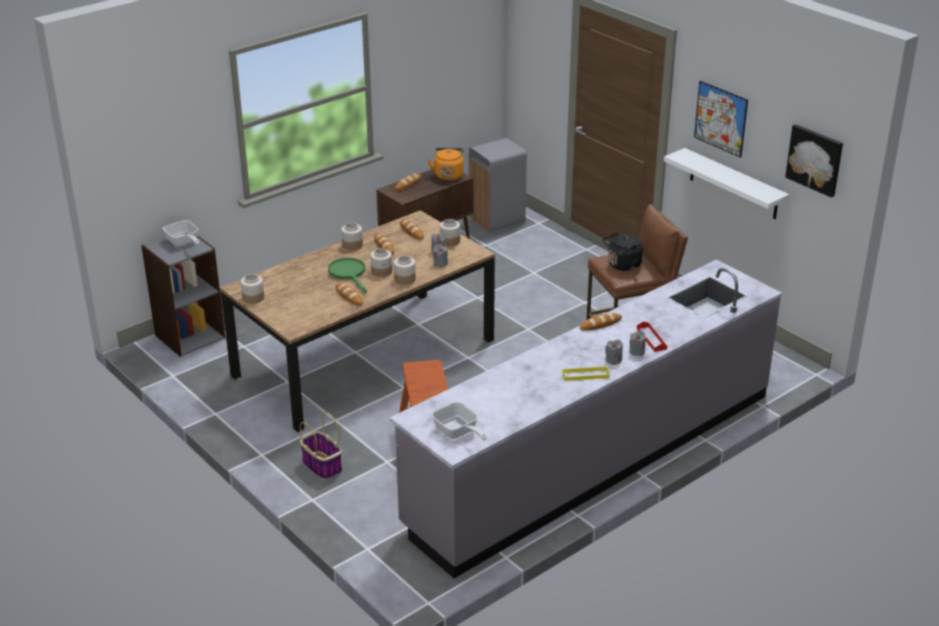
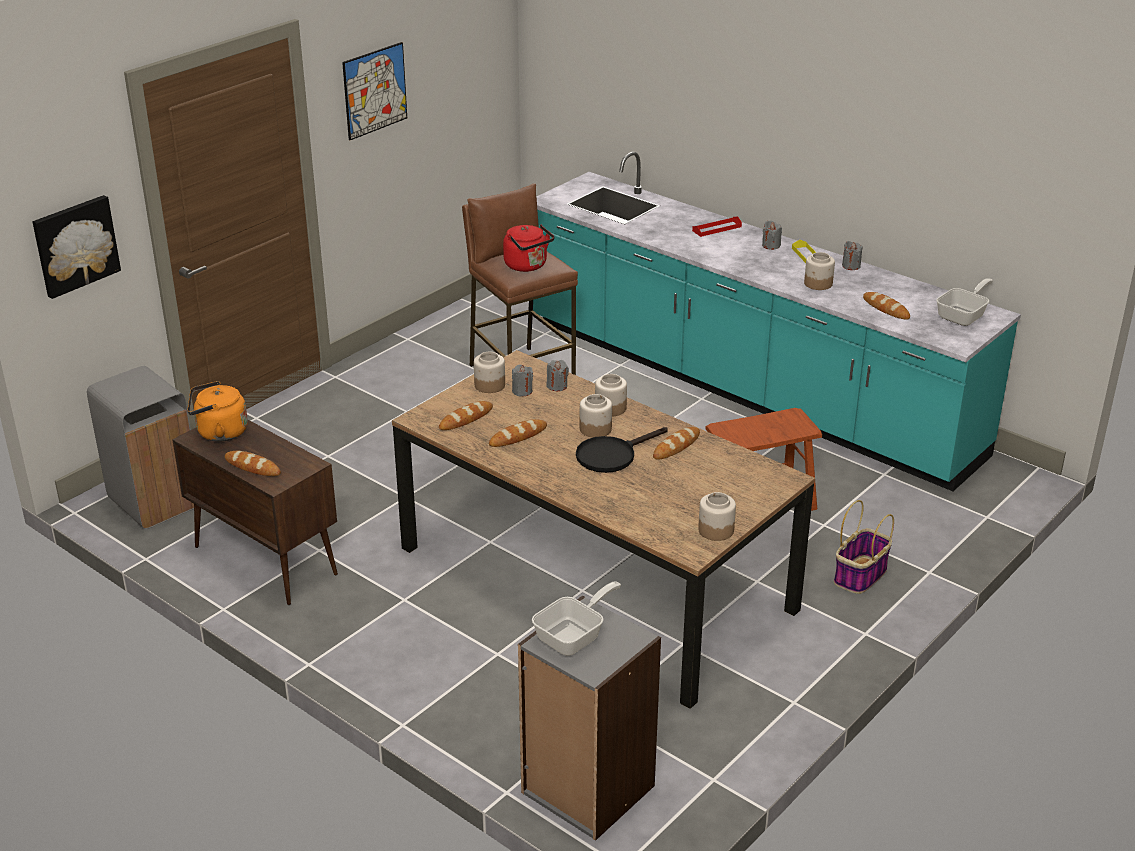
camera: 100 degrees left, 0 degrees up
(349, 274) = (612, 455): green frying pan -> black frying pan
(352, 245) = (522, 465): jar -> jar (818, 284)
(593, 458) = (745, 388): grey counter -> turquoise counter
(600, 324) = (701, 255): bread -> bread (886, 309)
(622, 266) = (527, 266): black kettle -> red kettle
(637, 351) = (747, 235): grey candle -> grey candle (851, 266)
(733, 184) = (403, 158): white shelf -> none
(815, 159) = (478, 54): picture -> picture (75, 245)

